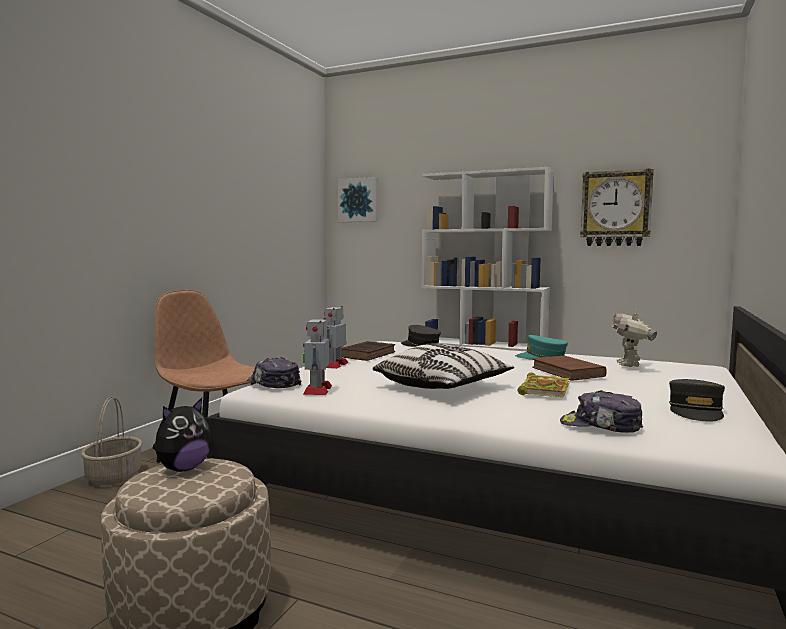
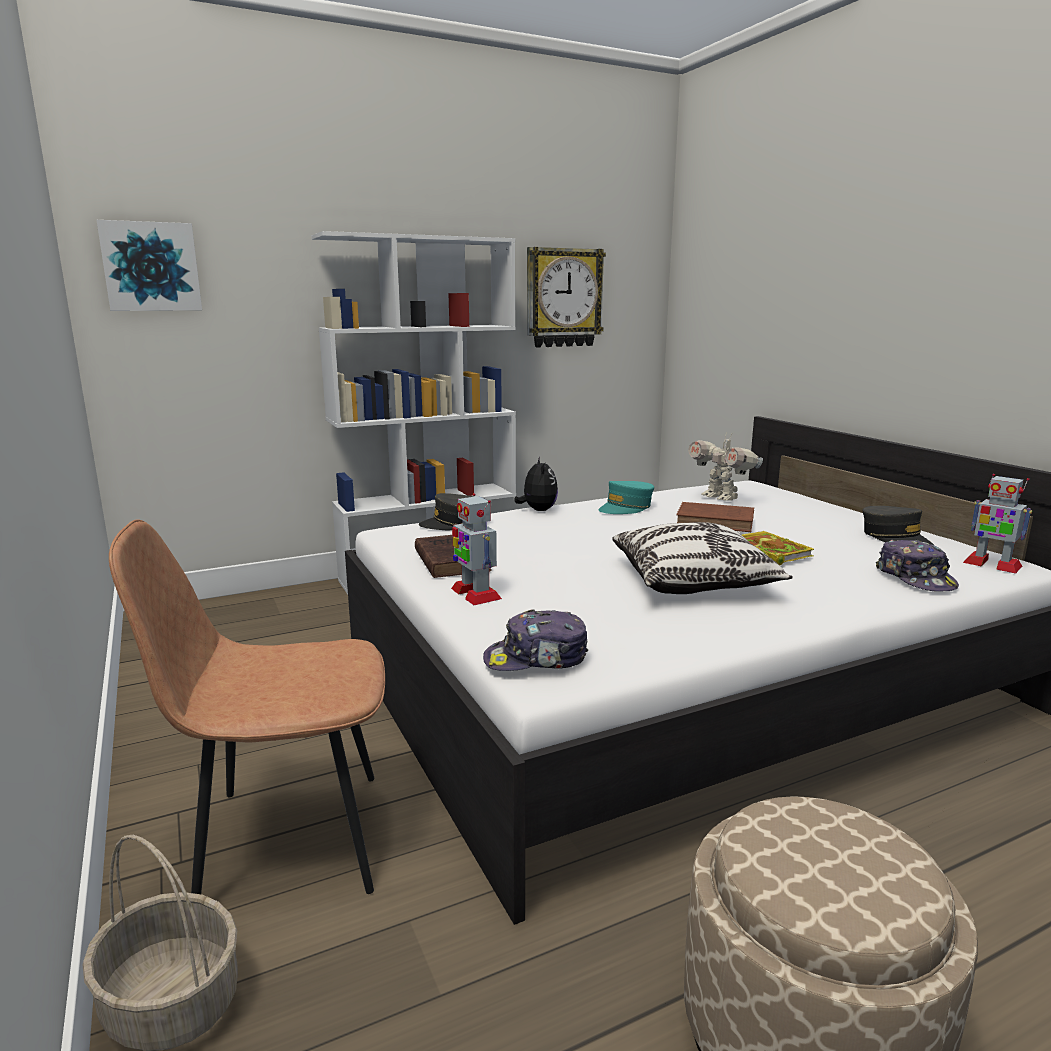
camera: 50 degrees left, 10 degrees up
(183, 468) = (786, 850): plush toy -> plush toy (537, 510)
(317, 390) = (617, 642): toy robot -> toy robot (991, 564)
(600, 426) = (915, 578): cap -> cap turned 75 degrees counterclockwise

